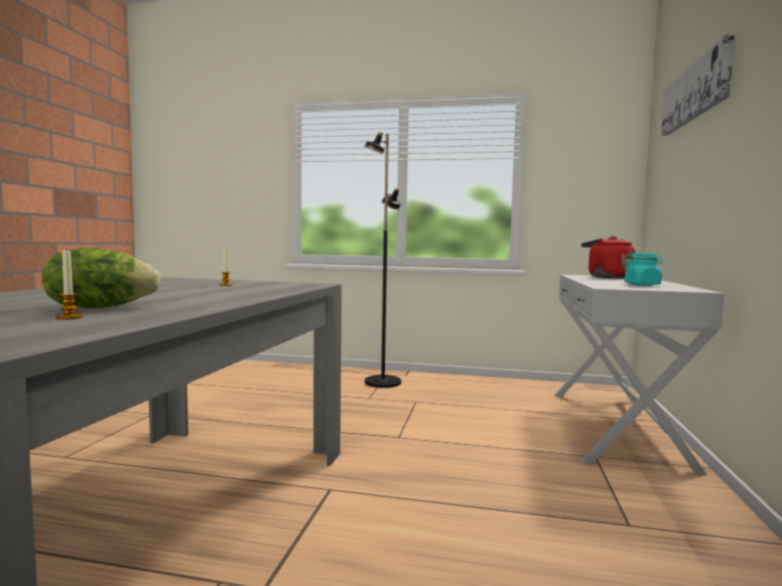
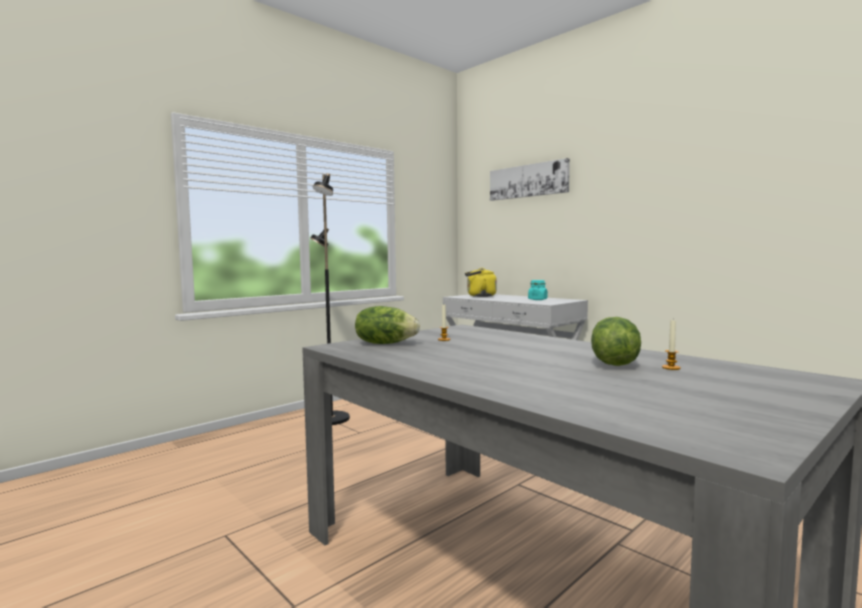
camera: 55 degrees left, 0 degrees up
(191, 281) = (385, 343): none -> lettuce
(606, 277) = (479, 296): red kettle -> yellow kettle

